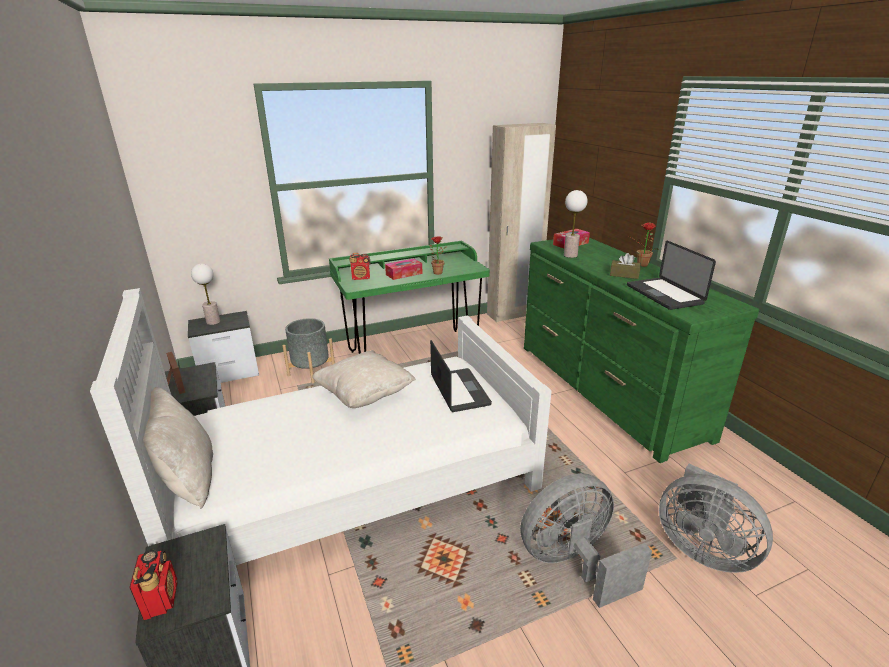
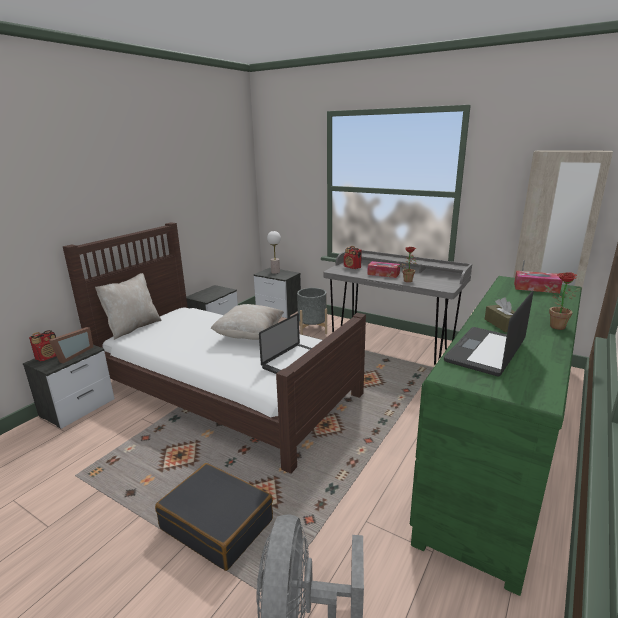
camera: 55 degrees right, 5 degrees down
(174, 386) = (203, 292): picture frame -> picture frame (72, 354)
(354, 479) = (225, 390): white bed -> brown bed
(412, 350) = (391, 347): green desk -> grey desk
(570, 255) = (501, 294): table lamp -> none
(573, 563) = (217, 524): grey fan -> black suitcase

